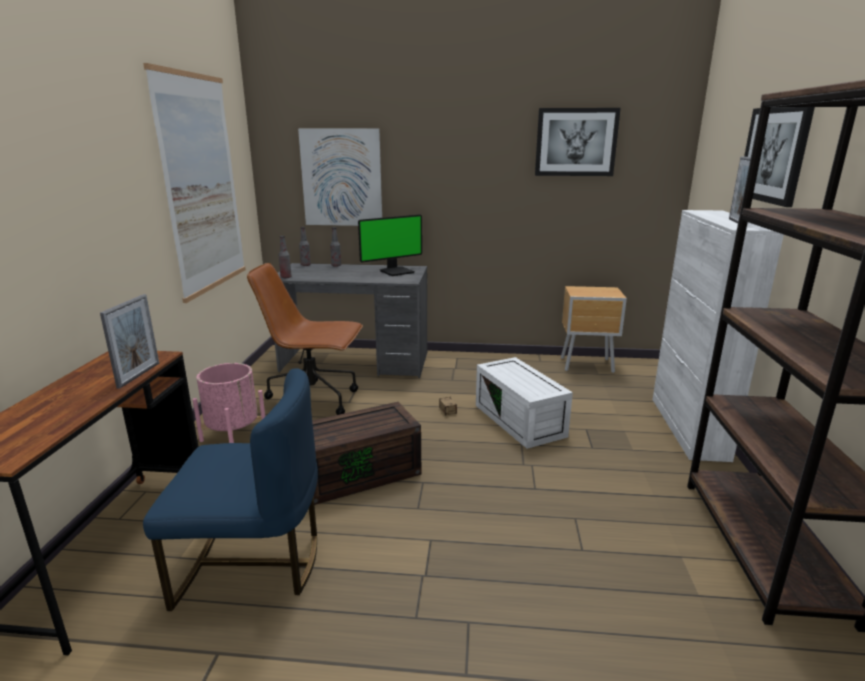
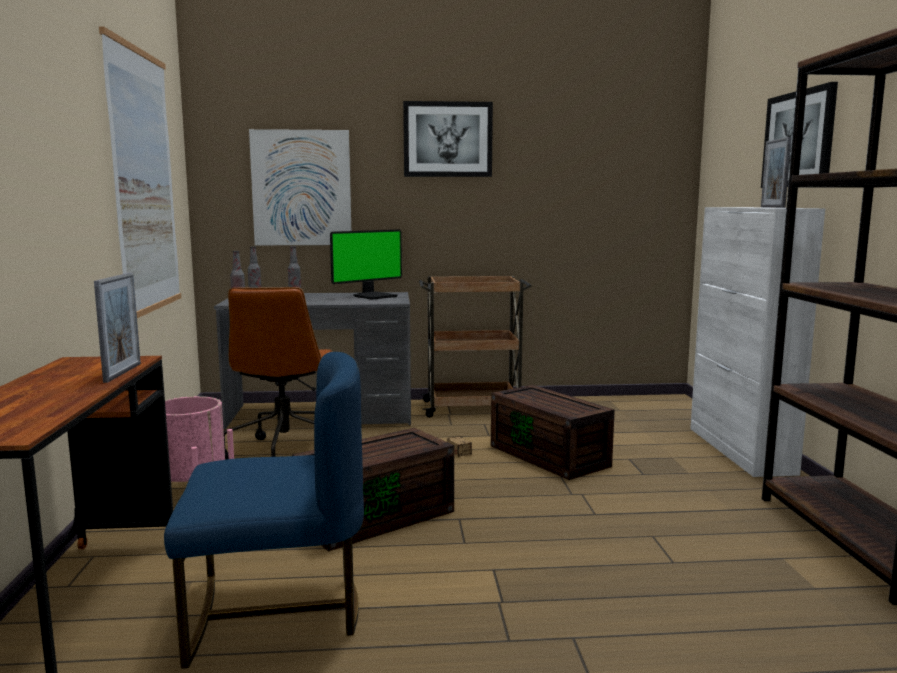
camera: 10 degrees left, 10 degrees down
(314, 400) = (285, 453): brown office chair -> brown office chair turned 90 degrees counterclockwise
(476, 363) = (473, 408): none -> brown cart
(521, 421) = (551, 456): white storage box -> brown storage box
(576, 142) = (574, 147): picture -> picture (447, 139)
(588, 365) = (605, 404): brown nightstand -> none

